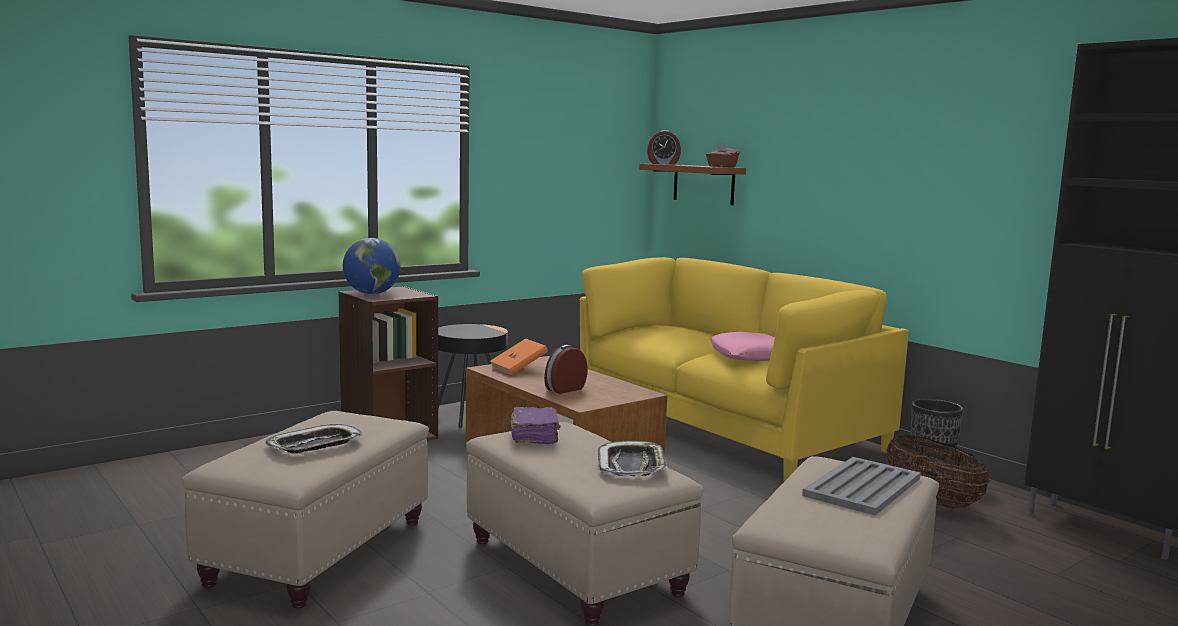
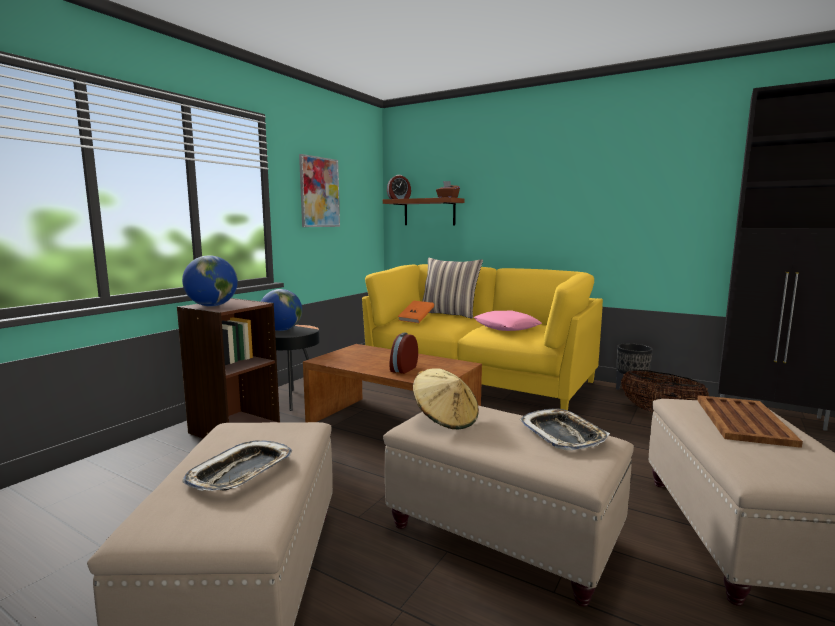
camera: 20 degrees left, 0 degrees up
(463, 329) = (281, 330): none -> globe
(518, 369) = (347, 357): orange book -> orange book (416, 320)
(535, 437) = (445, 419): purple book -> beige hat
(543, 156) = (319, 192): none -> picture
(700, 331) = (449, 314): none -> pillow
(861, 487) = (743, 421): grey tray -> brown tray

